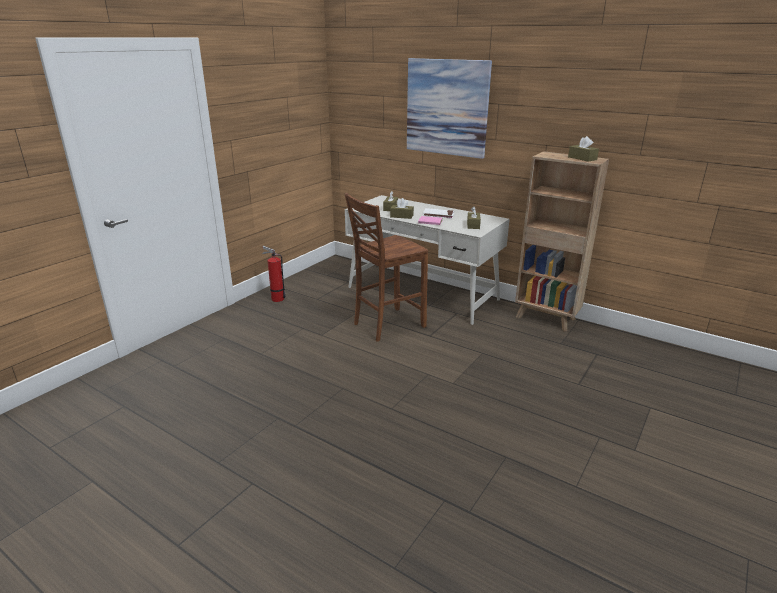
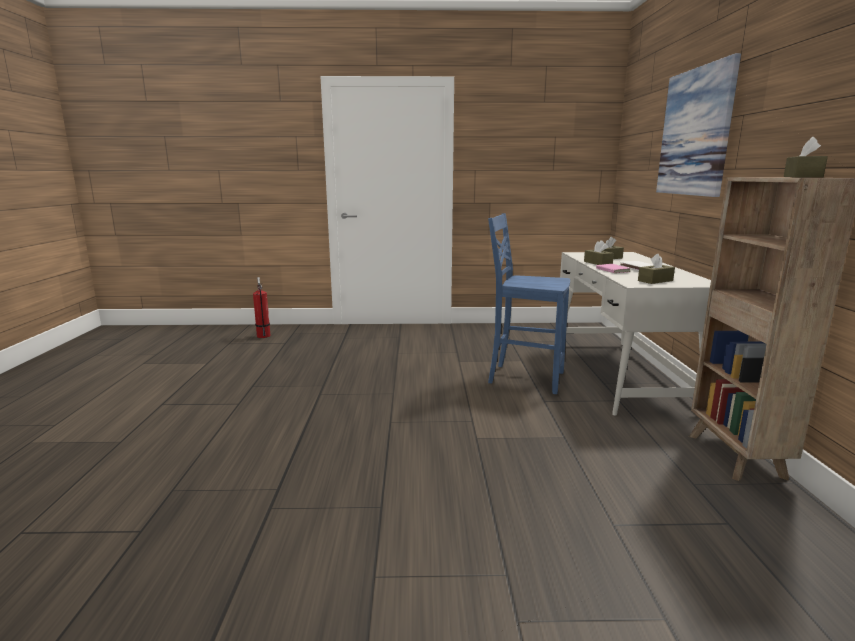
camera: 55 degrees right, 10 degrees down
(276, 298) = (482, 331): fire extinguisher -> fire extinguisher (263, 335)
(387, 325) = (524, 378): brown chair -> blue chair

